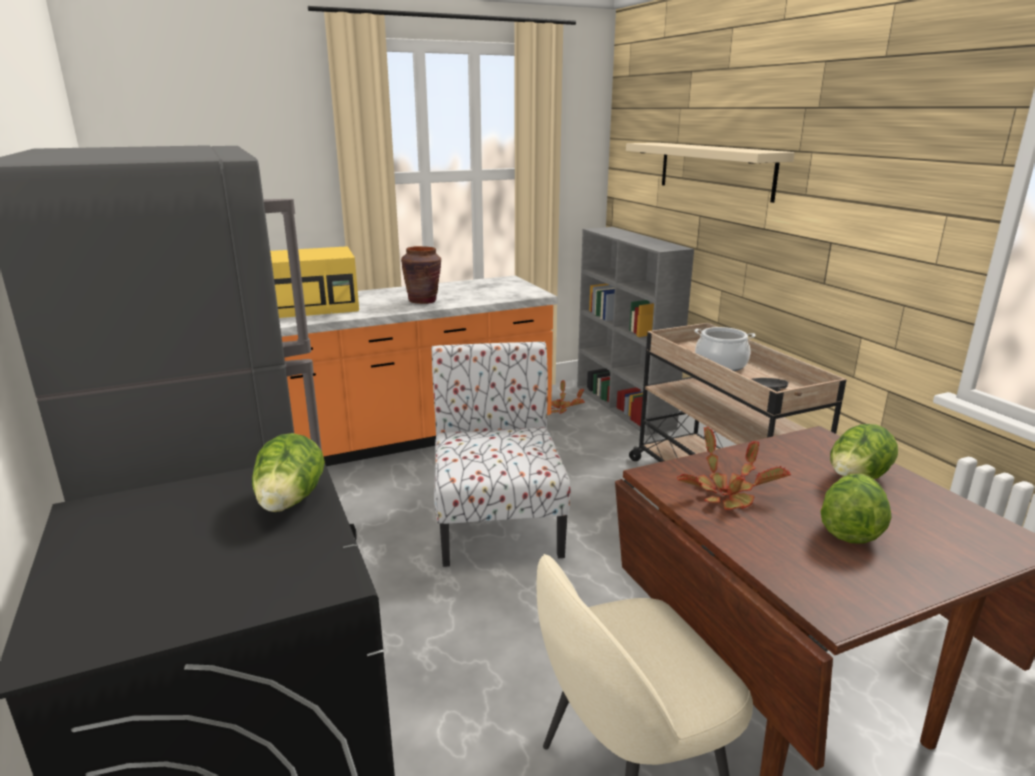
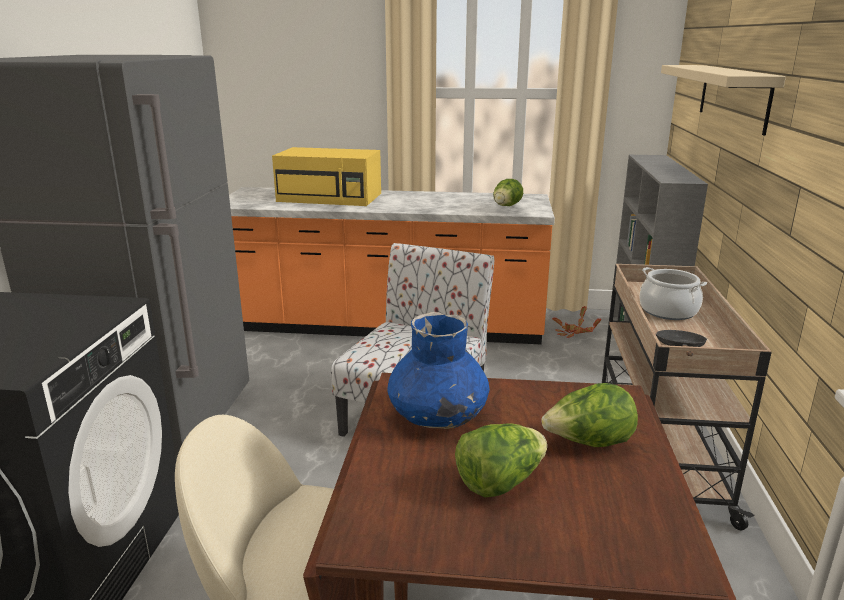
camera: 30 degrees right, 0 degrees up
(290, 502) = (78, 322): lettuce -> lettuce (506, 206)
(423, 301) = (428, 205): brown vase -> none
(727, 493) = (437, 415): potted plant -> blue vase

